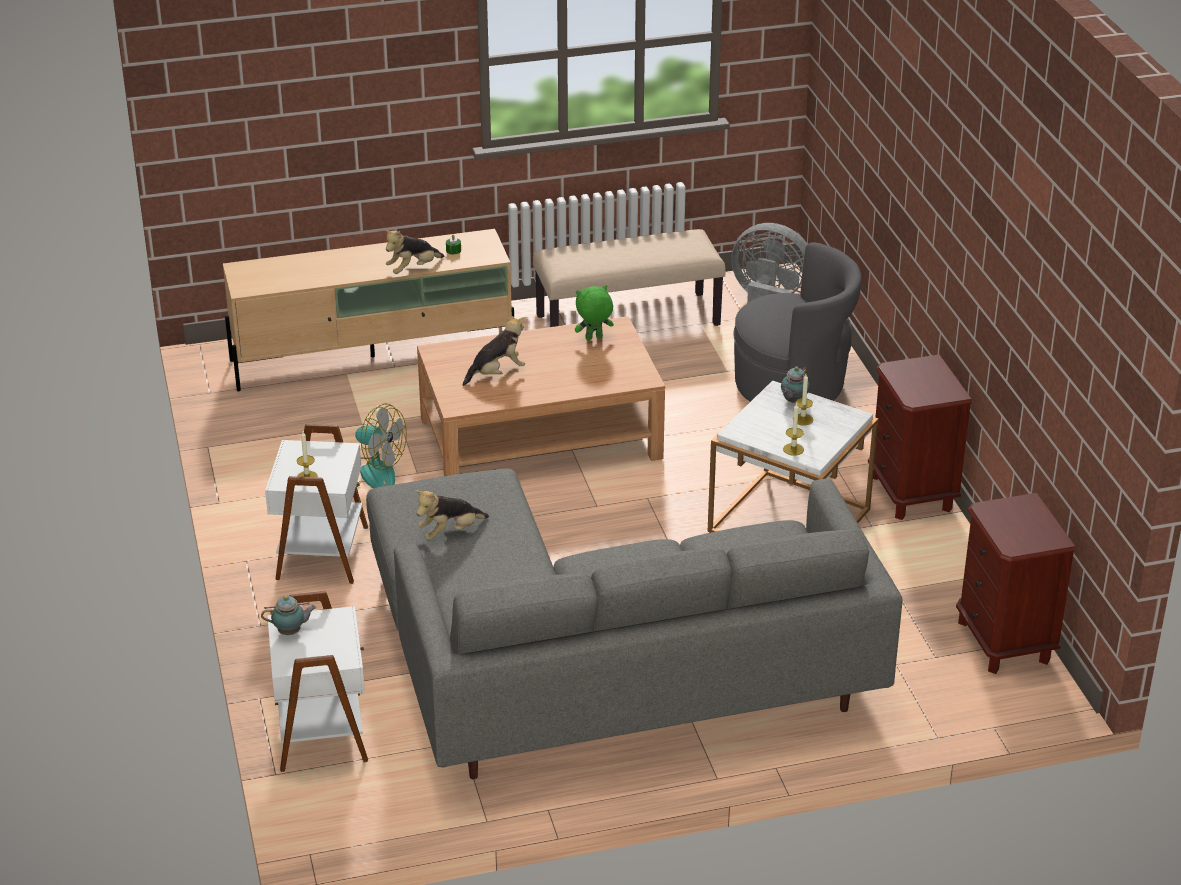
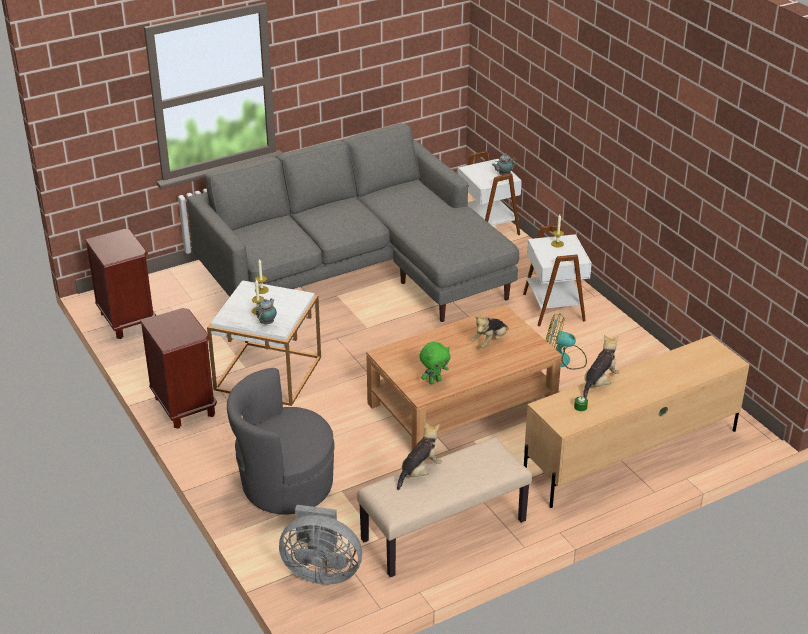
camera: 165 degrees right, 0 degrees up
(450, 532) = (452, 225): plush toy -> plush toy (419, 472)

